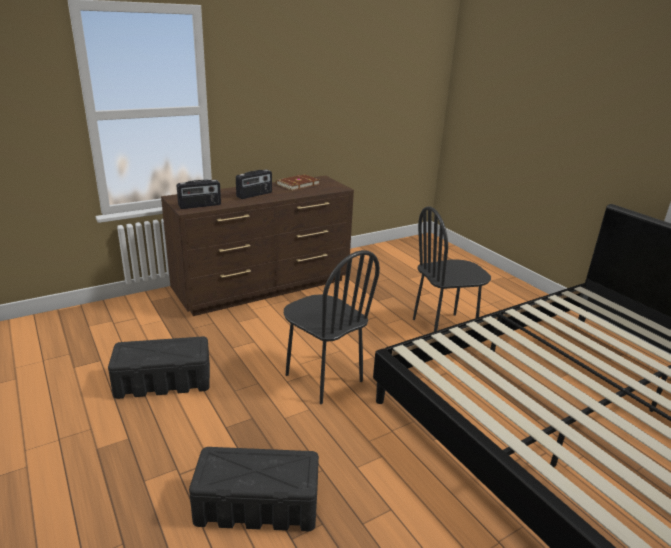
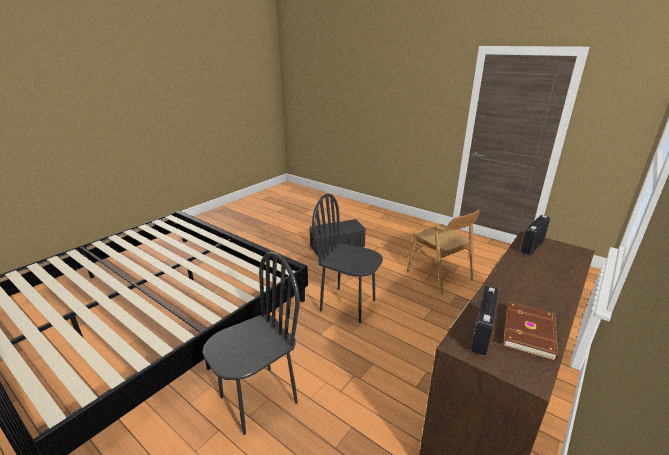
camera: 160 degrees right, 0 degrees up
(164, 381) = (439, 276): black storage box -> brown chair
(254, 195) = (526, 281): radio -> radio (481, 333)

